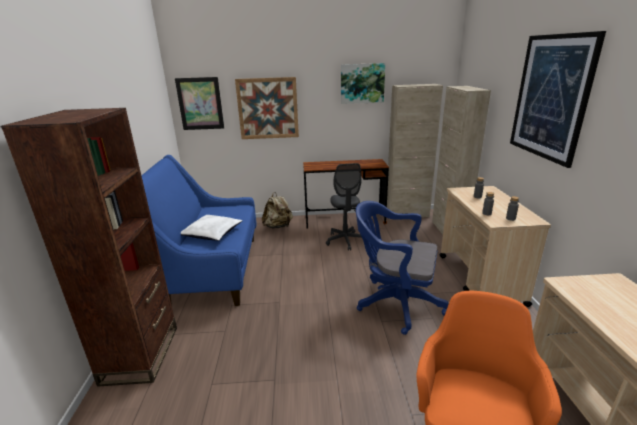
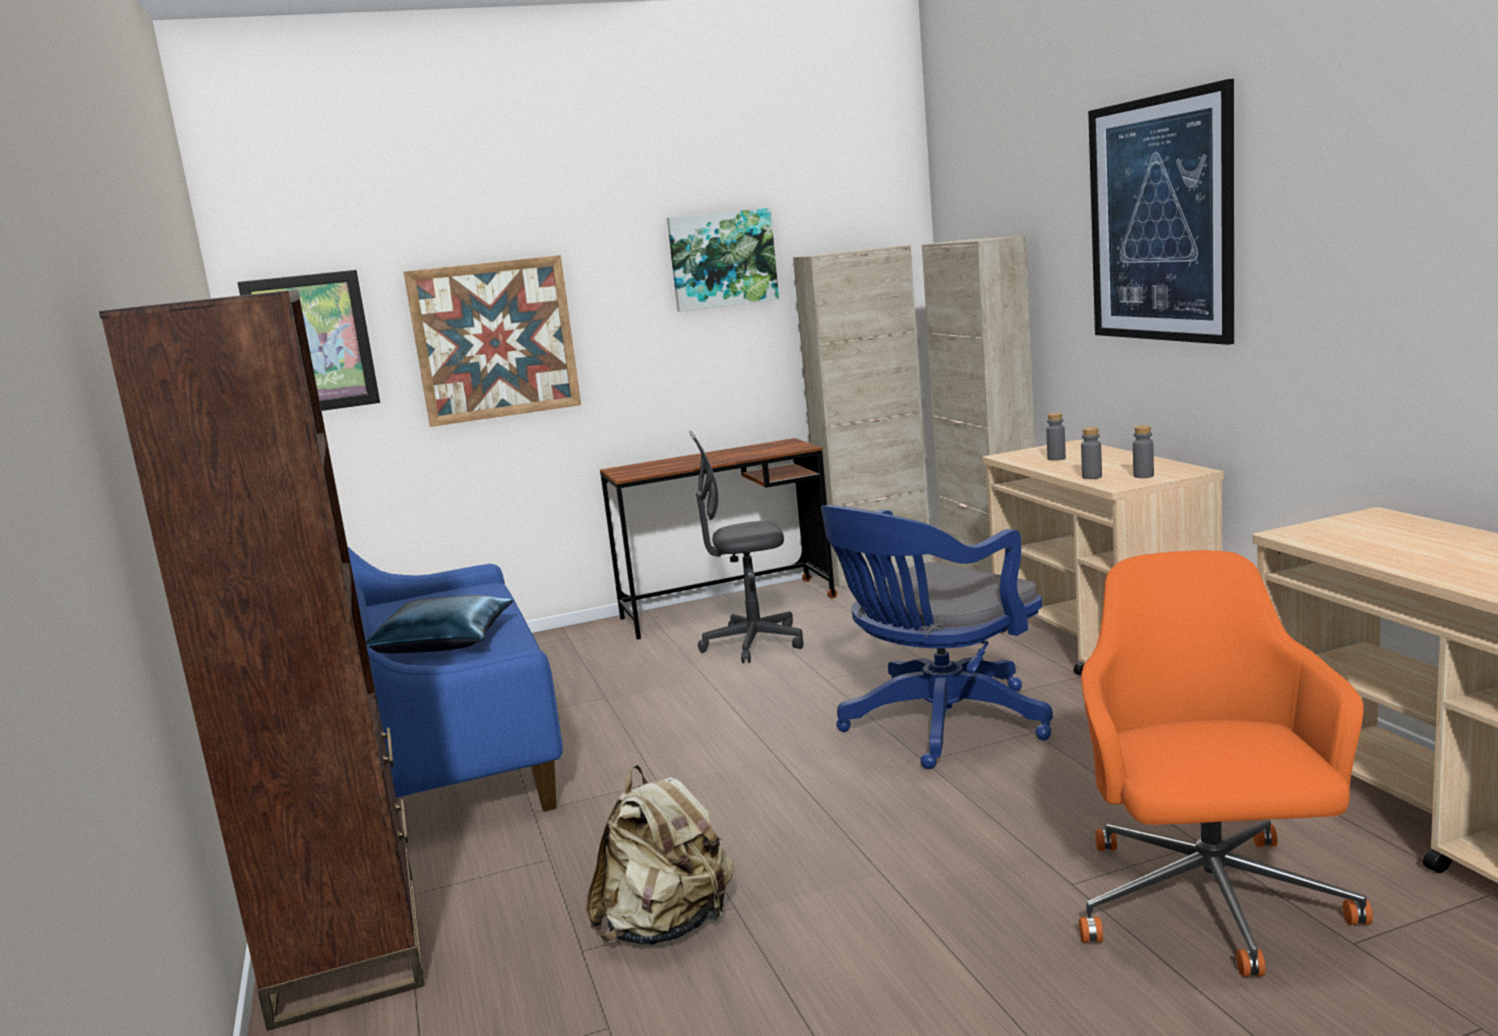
camera: 15 degrees left, 10 degrees down
(212, 233) = (443, 642): white pillow -> blue pillow
(278, 226) = (558, 649): beige backpack -> beige backpack (667, 927)
(345, 240) = (753, 644): grey office chair -> grey office chair turned 105 degrees clockwise
(395, 303) = (937, 726): blue office chair -> blue office chair turned 45 degrees counterclockwise

